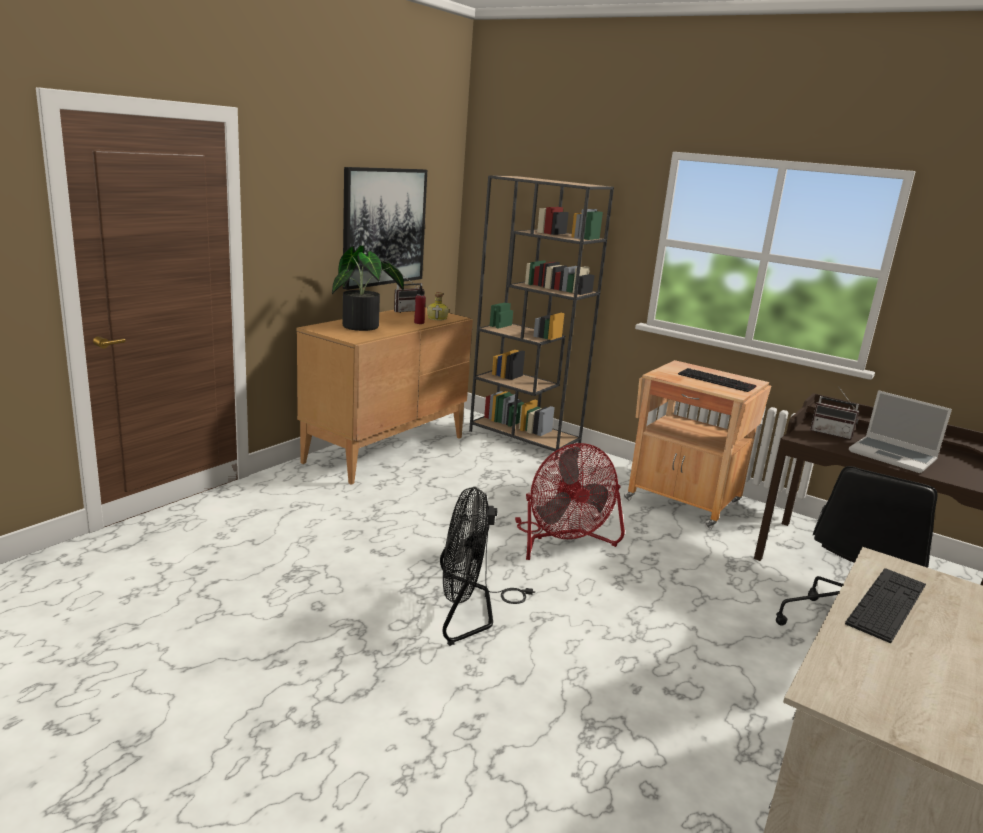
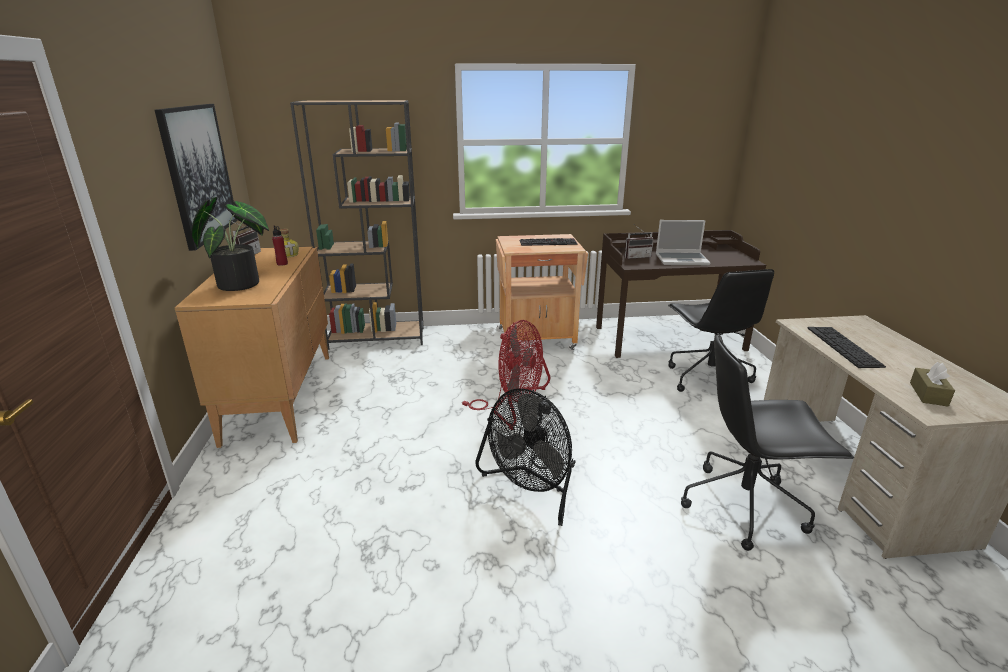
camera: 40 degrees left, 5 degrees up
(661, 752) = (748, 507): none -> black office chair
(878, 686) = (928, 394): none -> brown tissue box

